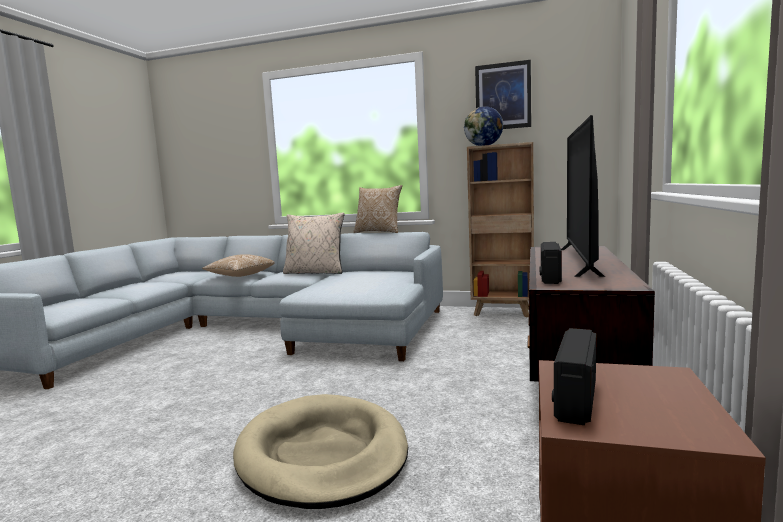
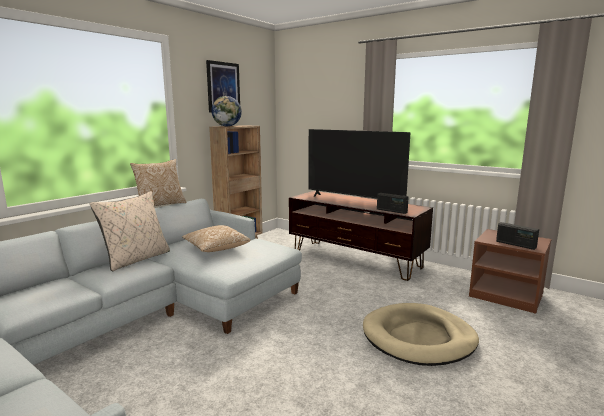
camera: 70 degrees left, 5 degrees up
(240, 275) = (58, 293): pillow -> pillow (216, 248)

